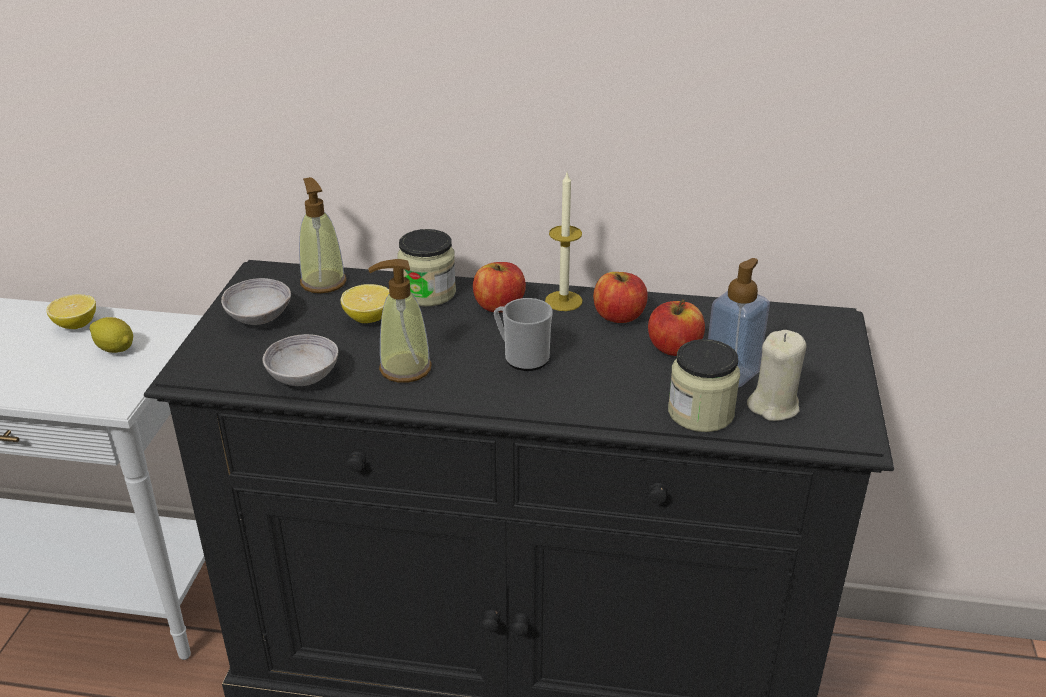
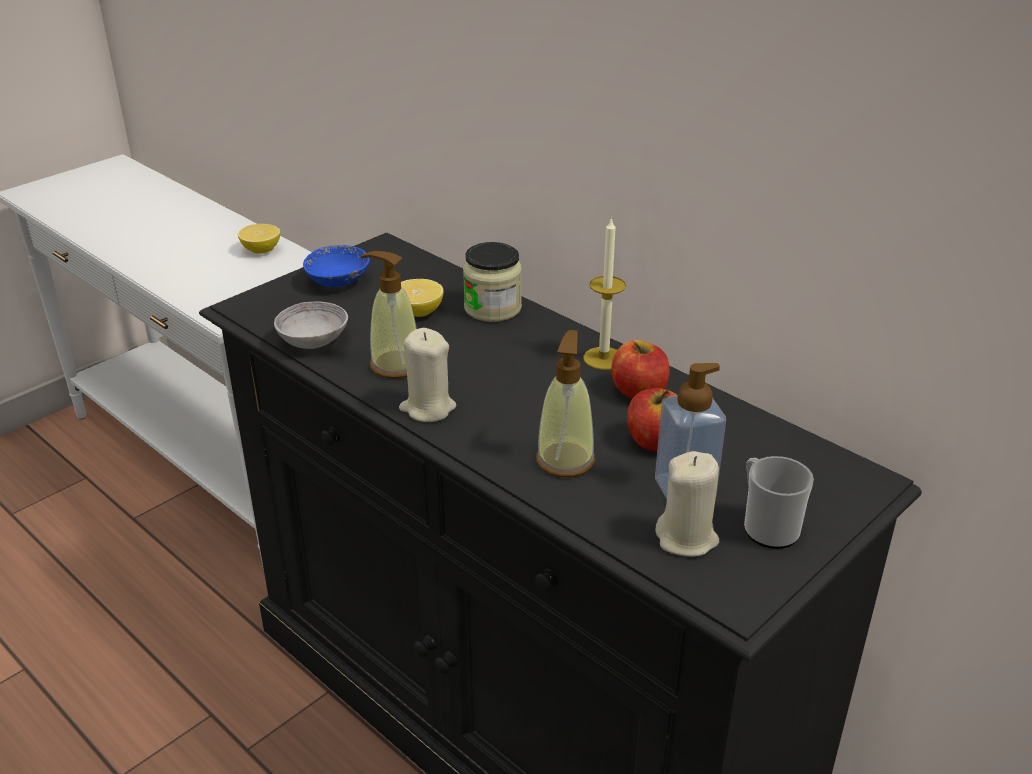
camera: 35 degrees right, 0 degrees up
(115, 349) = (266, 278): lemon -> none
(259, 317) = (338, 281): grey bowl -> blue bowl
(323, 282) = (419, 270): soap dispenser -> soap dispenser (565, 460)
(476, 392) = (427, 408): none -> beige candle
(499, 306) = (539, 341): apple -> none
(522, 357) = (503, 394): mug -> mug (766, 526)
(700, 413) = (604, 512): jar -> none

